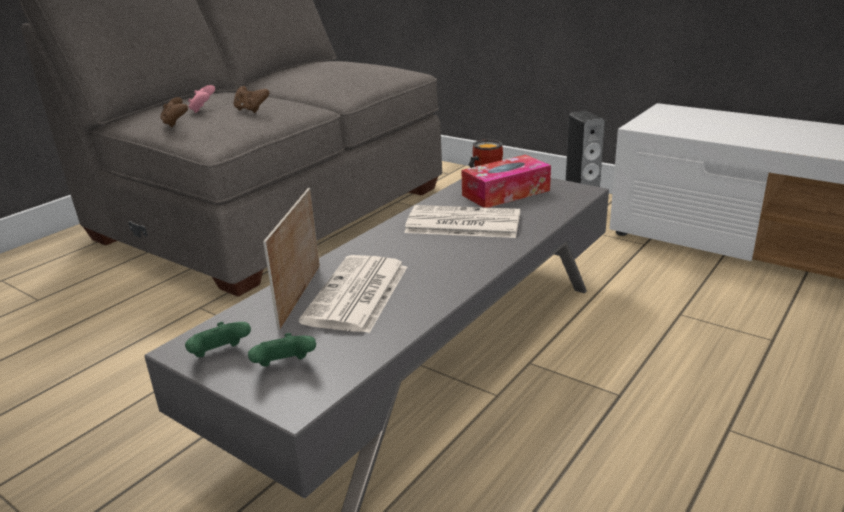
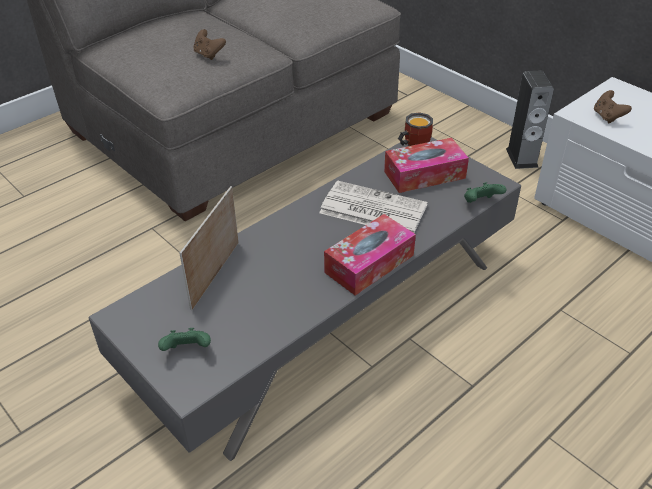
camera: 10 degrees right, 15 degrees up
(175, 124) = (140, 65): brown game controller -> brown game controller (607, 117)
(203, 110) = (167, 46): pink game controller -> none
(220, 355) = (143, 329): green game controller -> green game controller (481, 203)
(357, 295) = (260, 282): newspaper -> none
(478, 264) = (369, 263): none -> tissue box

